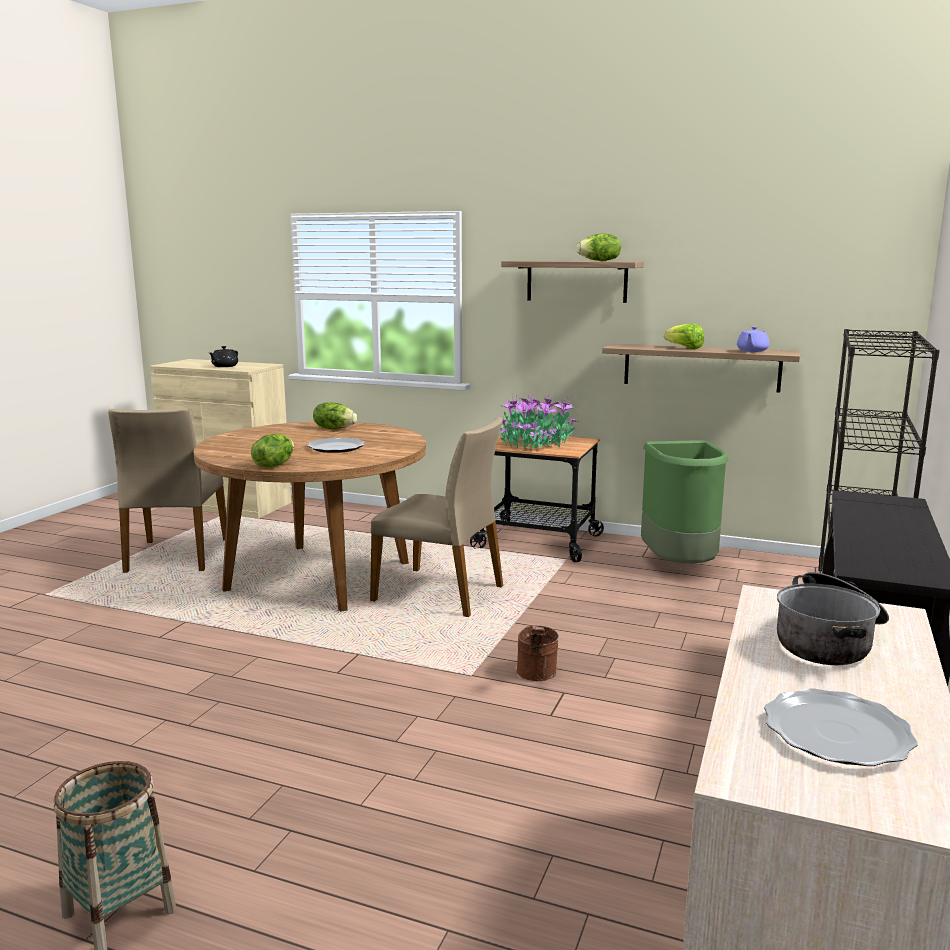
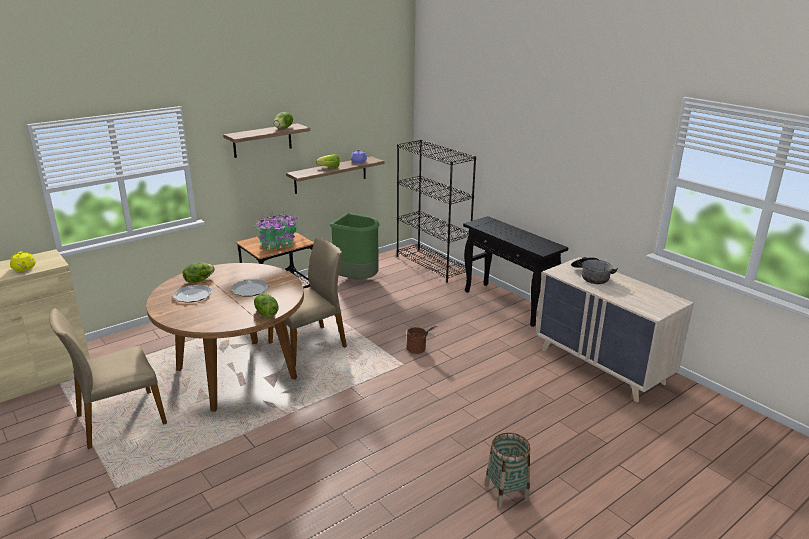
camera: 60 degrees left, 10 degrees up
(176, 556) = (120, 419): beige chair -> beige chair turned 120 degrees clockwise
(224, 366) = (24, 268): black teapot -> yellow teapot
(837, 733) = (640, 296): plate -> plate (193, 295)

